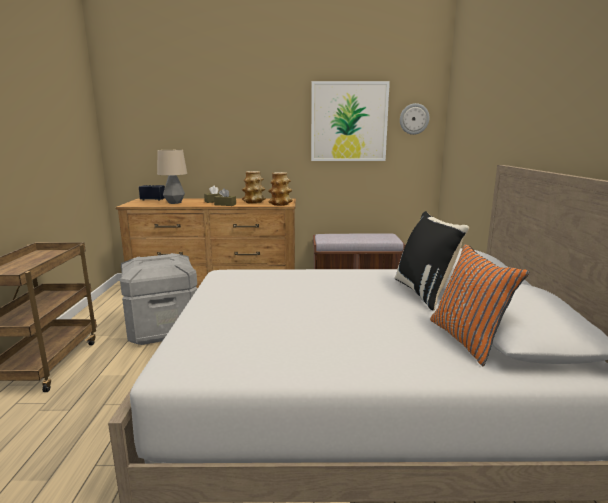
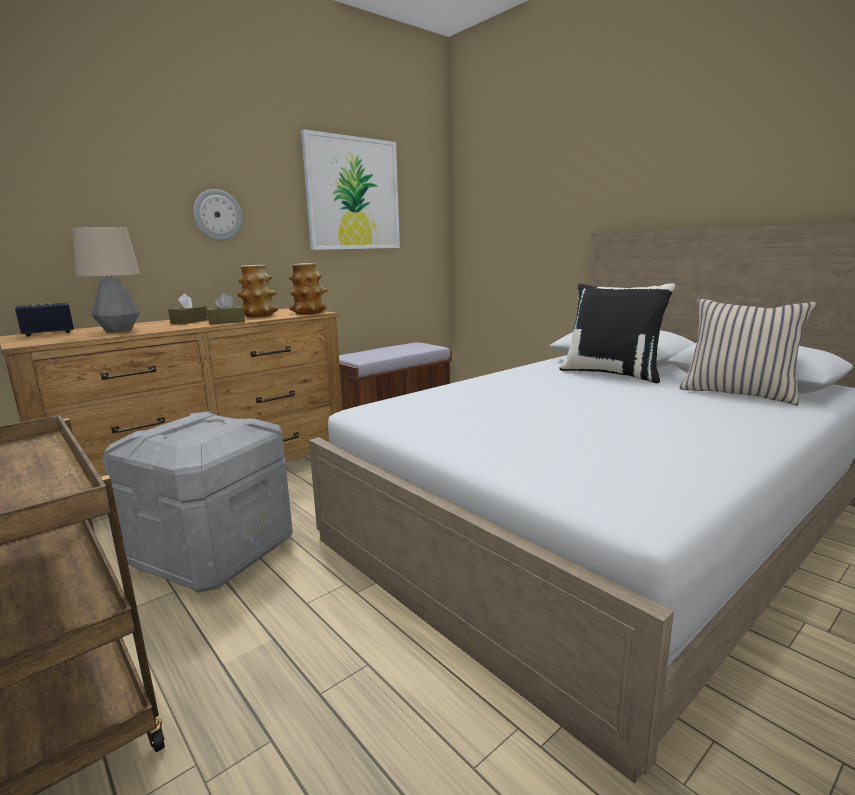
camera: 40 degrees left, 0 degrees up
(414, 119) = (422, 194): wall clock -> wall clock (217, 215)
(468, 339) = (738, 393): orange pillow -> beige pillow

